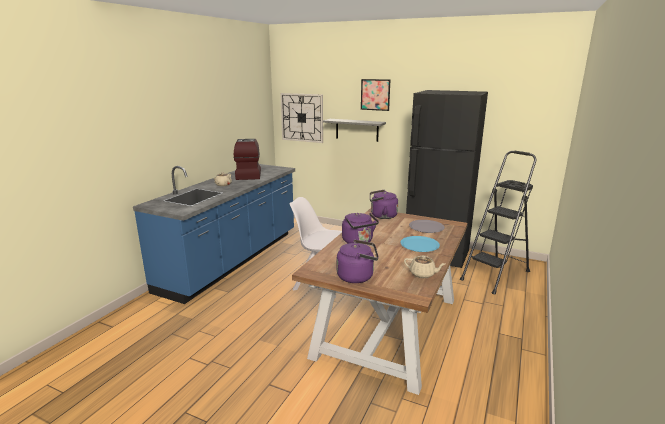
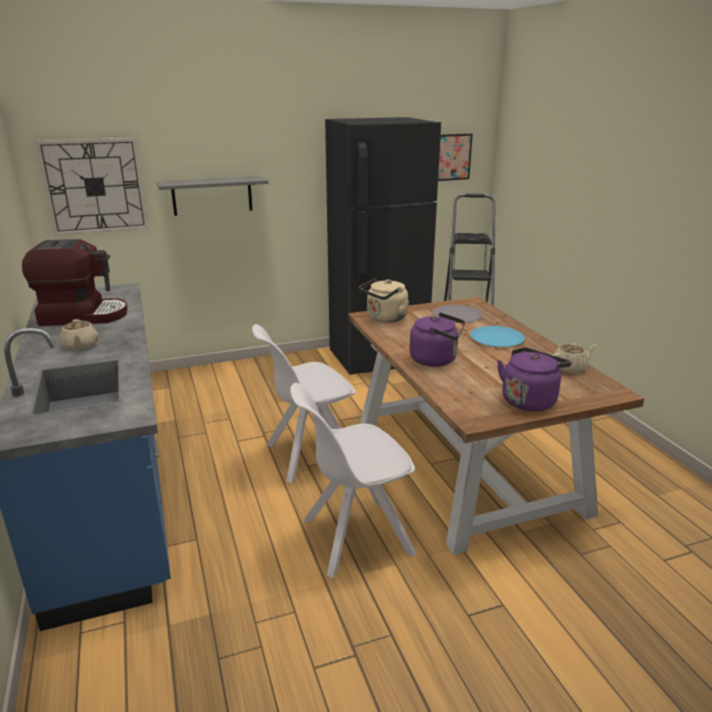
camera: 45 degrees left, 5 degrees up
(248, 175) = (83, 315): coffee machine -> coffee machine turned 135 degrees clockwise
(281, 325) = (355, 537): none -> white chair
(375, 94) = (239, 132): picture -> picture (450, 157)
(382, 216) = (385, 318): purple kettle -> beige kettle

